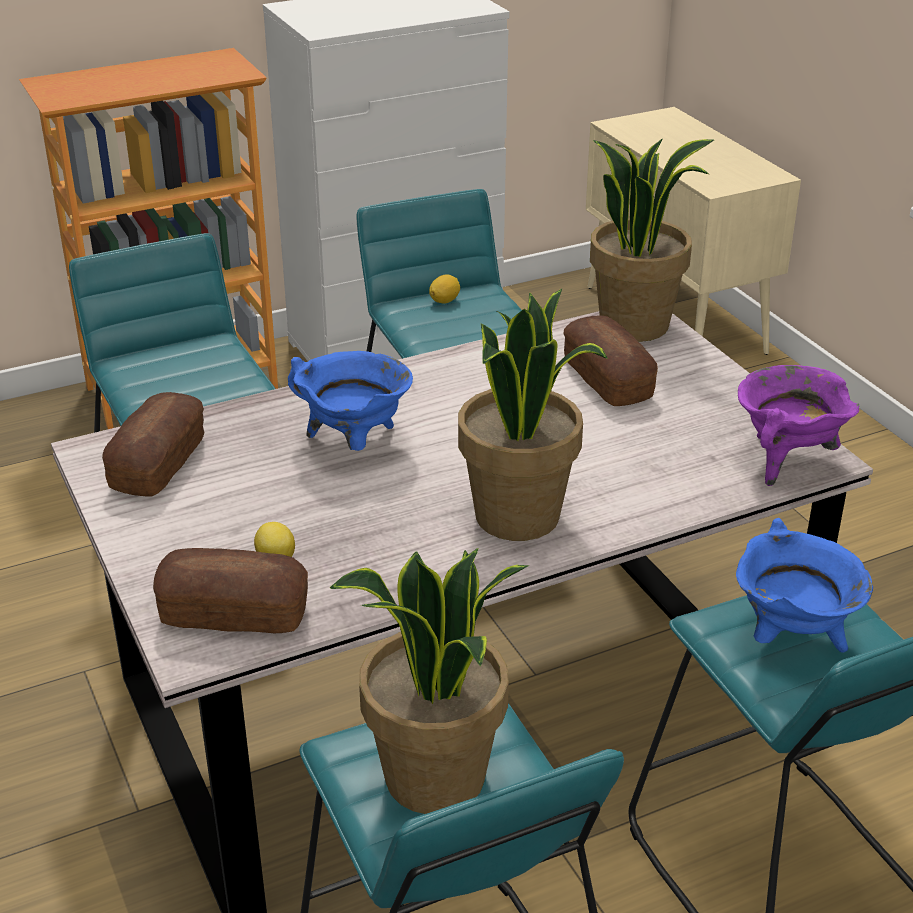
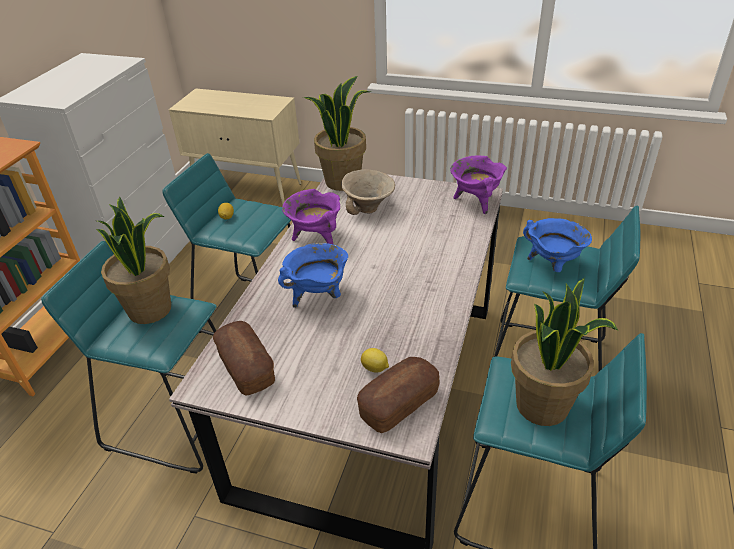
camera: 45 degrees left, 5 degrees up
(471, 375) = (316, 238): none -> purple cooking pot
(519, 517) = (431, 281): potted plant -> potted plant (151, 309)
(607, 380) = (369, 208): bread -> beige bowl

